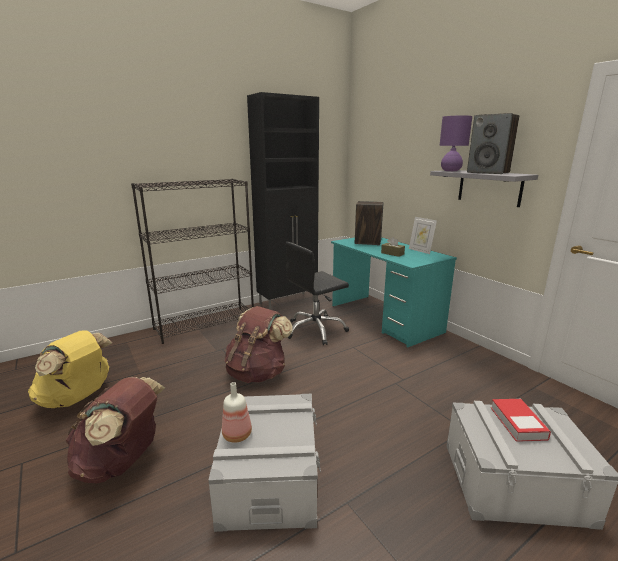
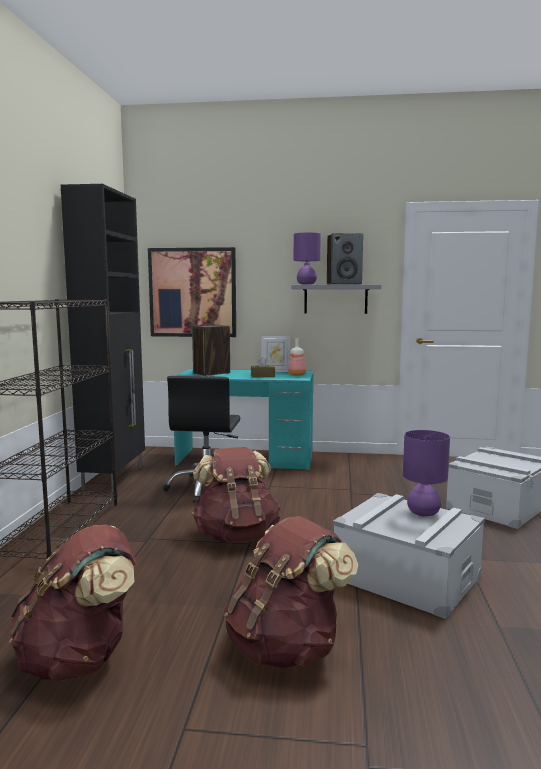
camera: 50 degrees left, 10 degrees down
(77, 398) = (80, 659): yellow backpack -> brown backpack
(238, 435) = (401, 530): bottle -> bottle (297, 375)
(288, 433) = (423, 513): none -> purple table lamp
(380, 172) = (192, 292): none -> picture
(518, 423) = (490, 458): book -> none

